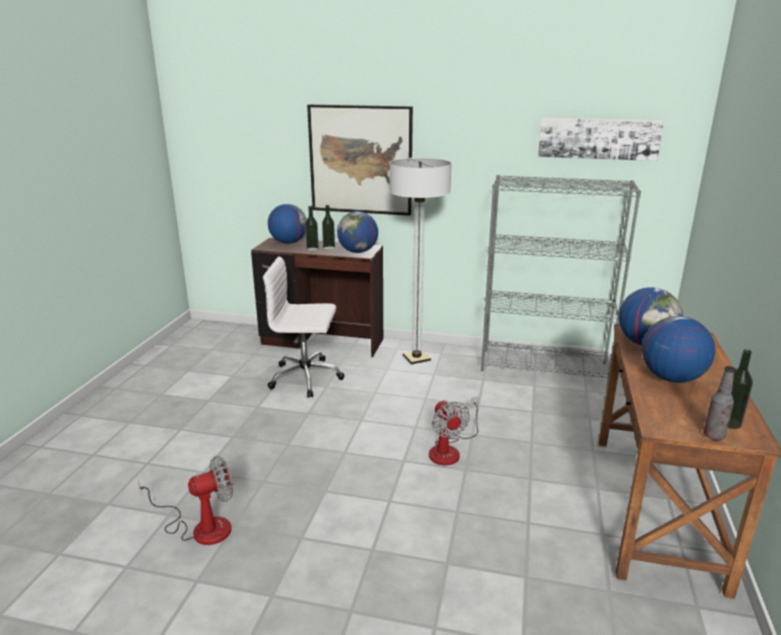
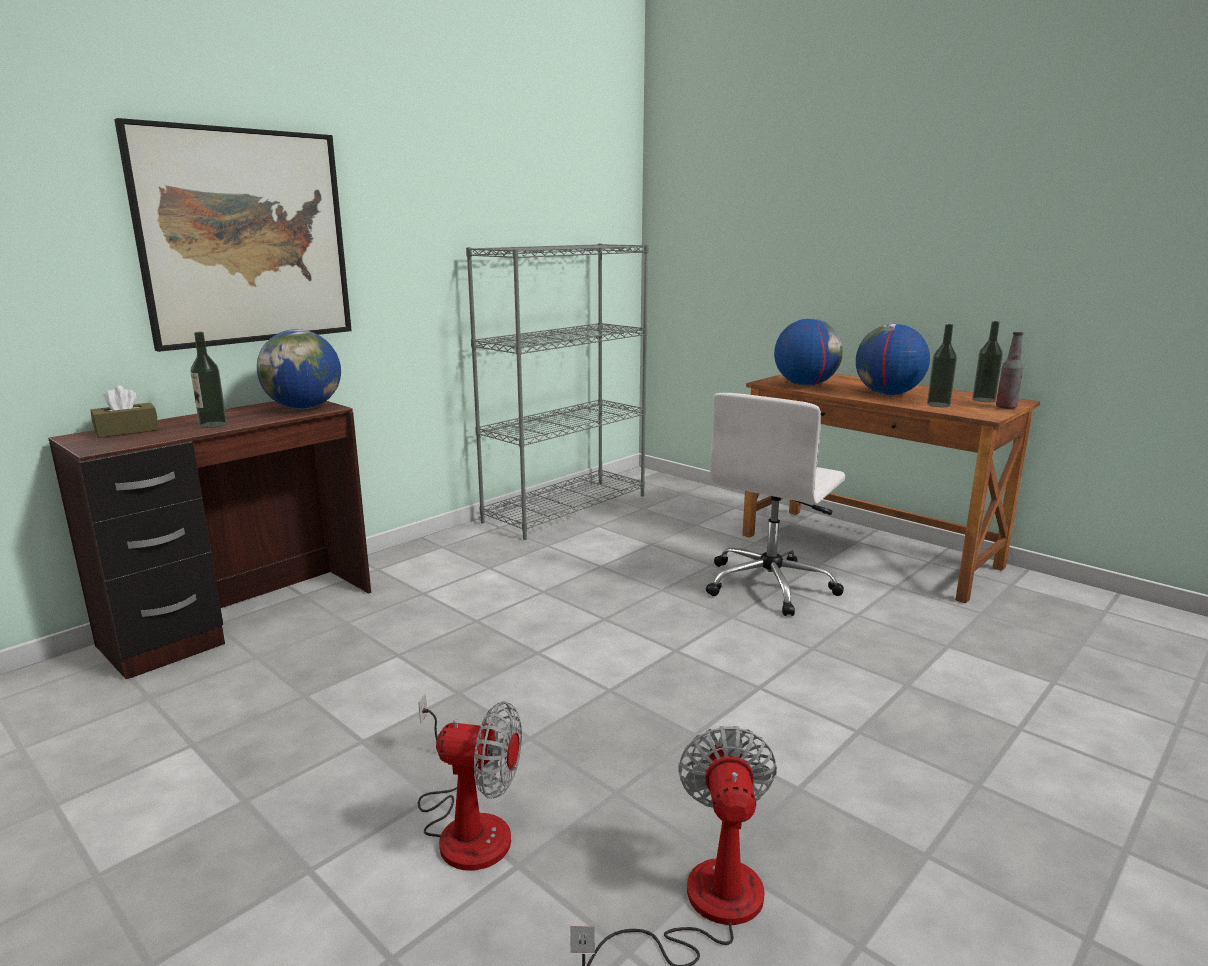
camera: 60 degrees left, 5 degrees down
(288, 242) = (127, 431): globe -> brown tissue box
(307, 378) = (341, 664): white office chair -> white office chair (770, 585)
(329, 248) = (237, 417): bottle -> bottle (938, 404)
(416, 358) = (428, 565): floor lamp -> none
(450, 450) = (680, 613): fan -> fan (467, 825)
(598, 138) = (558, 191): picture -> none

